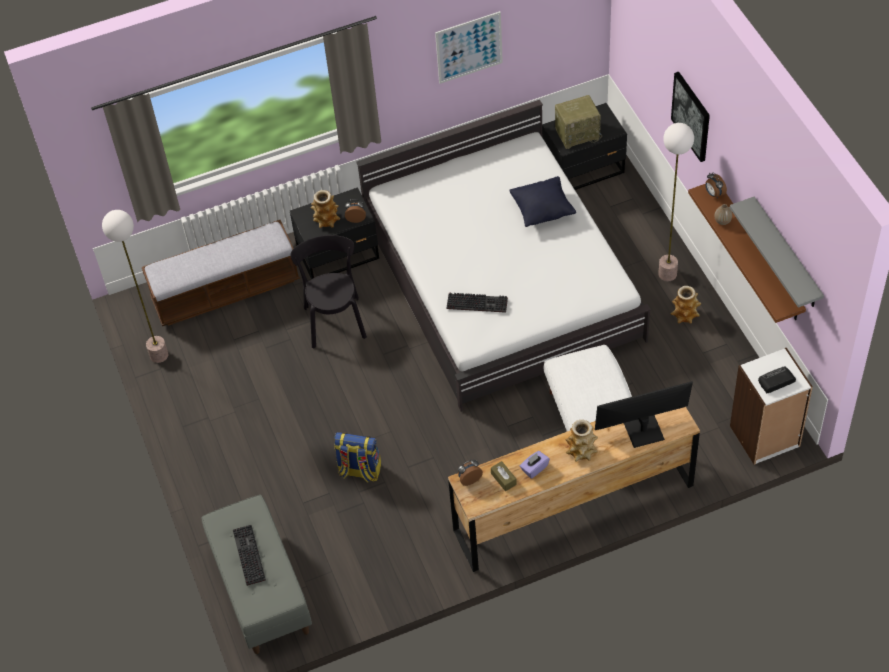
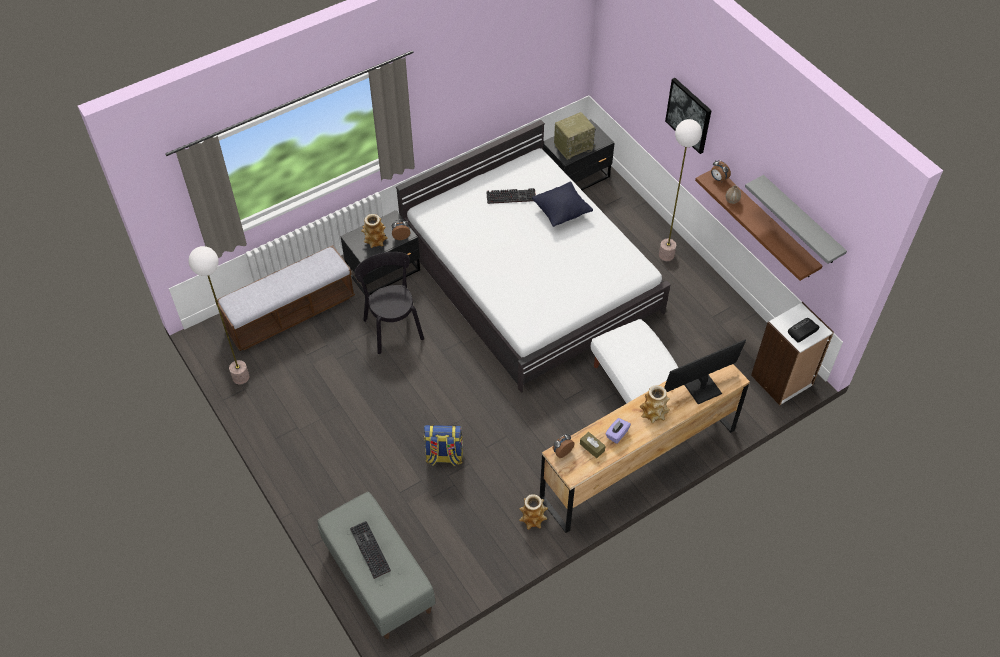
camera: 15 degrees left, 0 degrees up
(469, 47) = (484, 77): picture -> none
(478, 302) = (526, 296): keyboard -> keyboard (512, 196)
(685, 314) = (689, 287): vase -> vase (533, 518)

